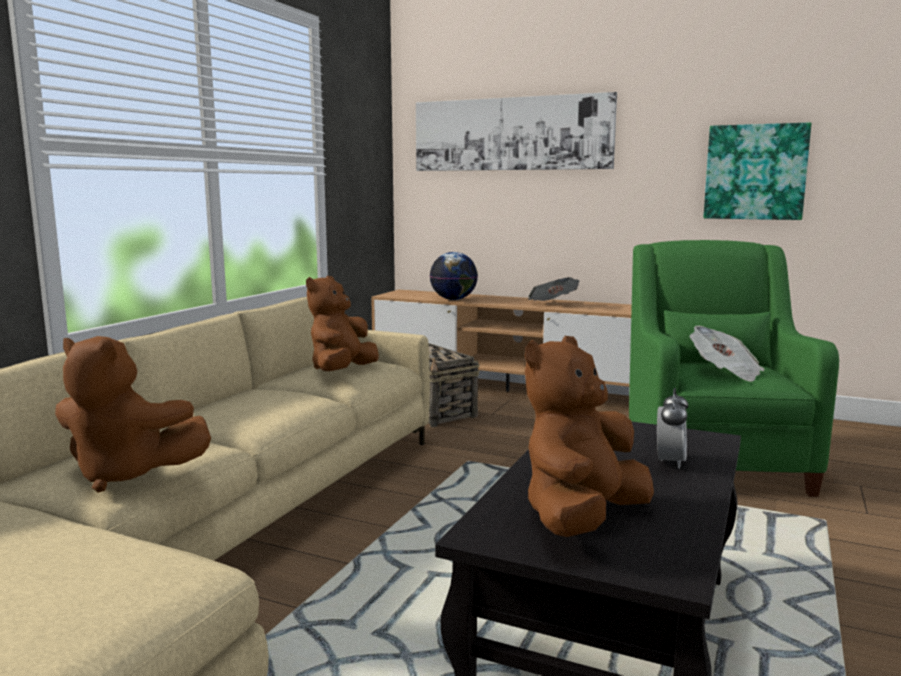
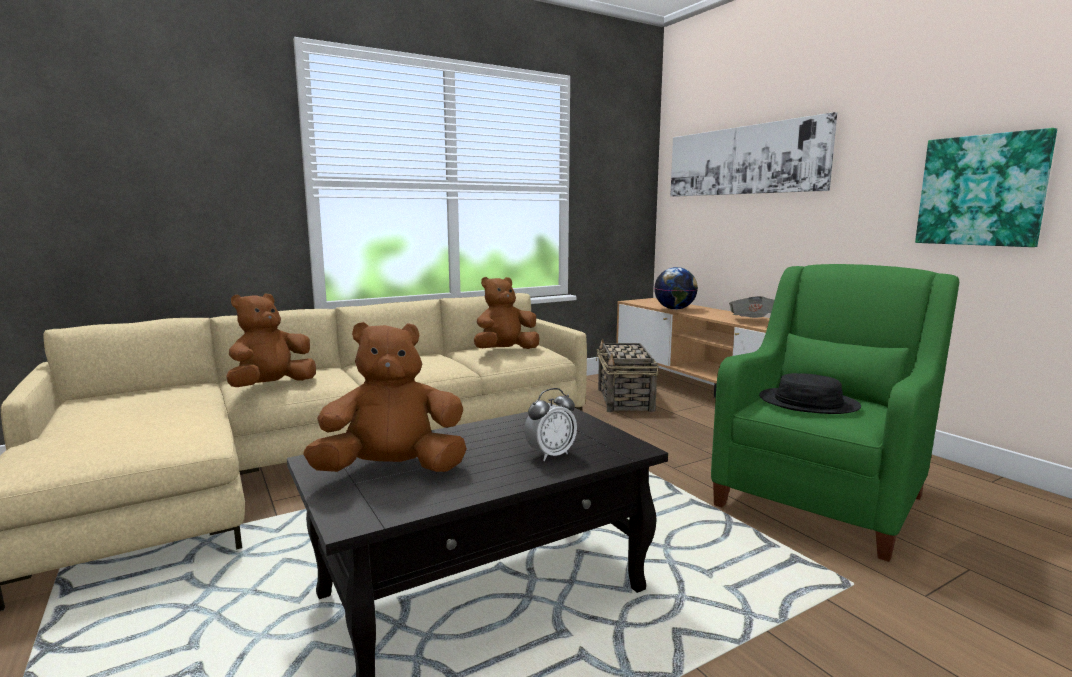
camera: 35 degrees right, 0 degrees up
(127, 474) = (272, 386): brown plush toy -> brown plush toy turned 75 degrees clockwise
(725, 372) = (808, 403): newspaper -> black hat

